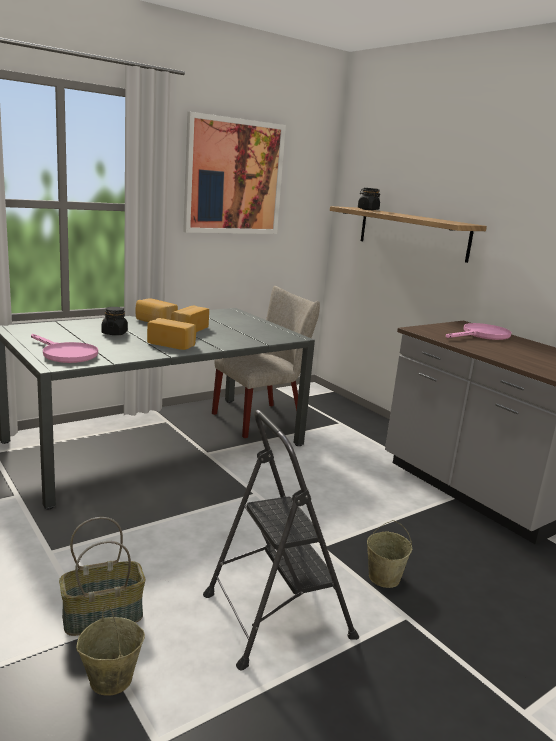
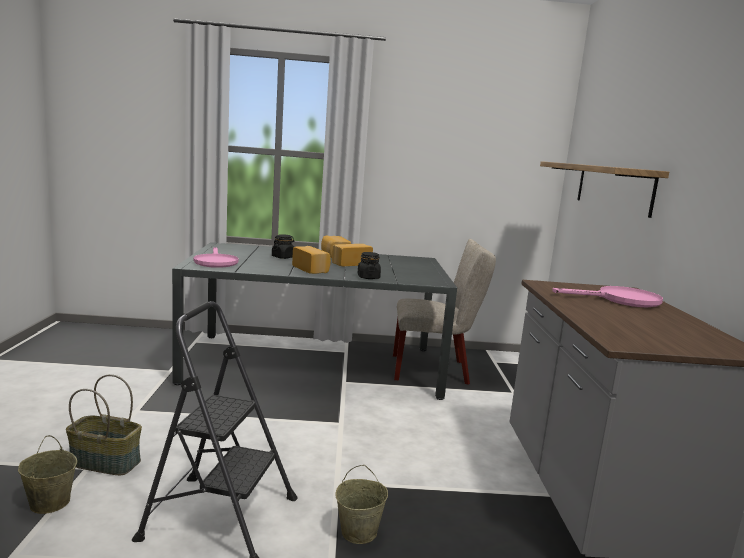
camera: 35 degrees right, 5 degrees down
(234, 177) = (442, 132): picture -> none
(368, 209) = (575, 163): black jar -> black jar (368, 277)

